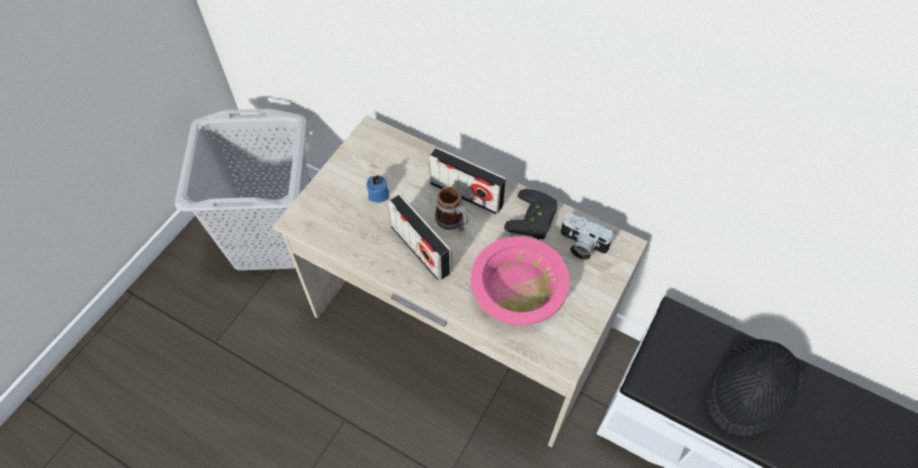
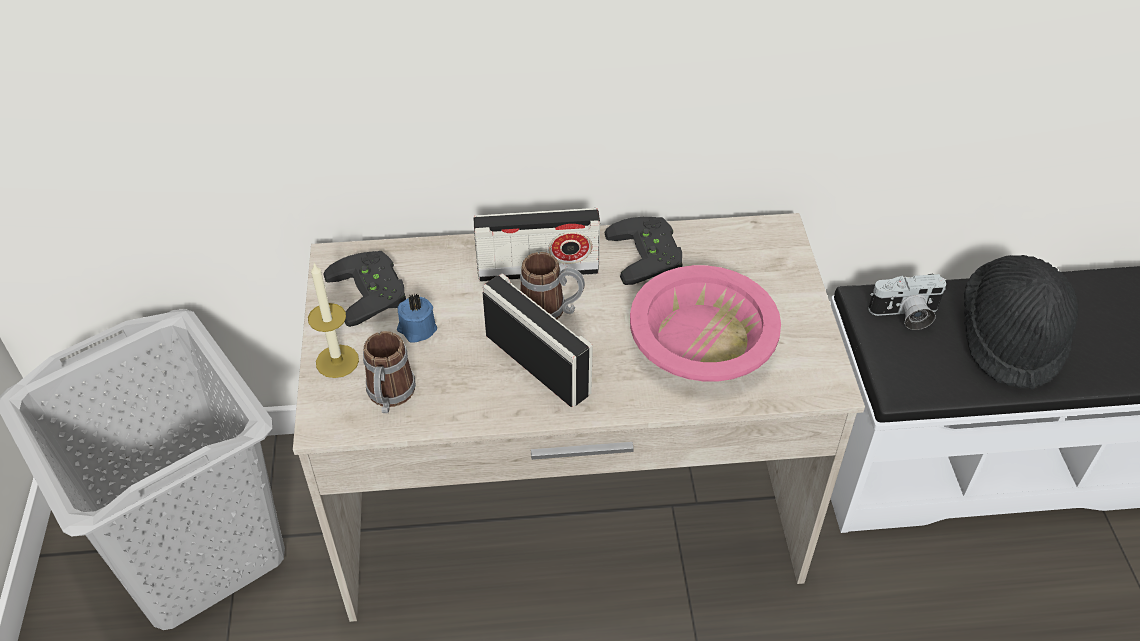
camera: 35 degrees left, 10 degrees down
(327, 190) = (337, 361): none -> candle
(335, 224) = (389, 397): none -> mug
(374, 159) = (373, 291): none -> black game controller
(420, 249) = (537, 364): radio -> radio turned 150 degrees counterclockwise
(581, 245) = (730, 255): camera -> camera (905, 315)

